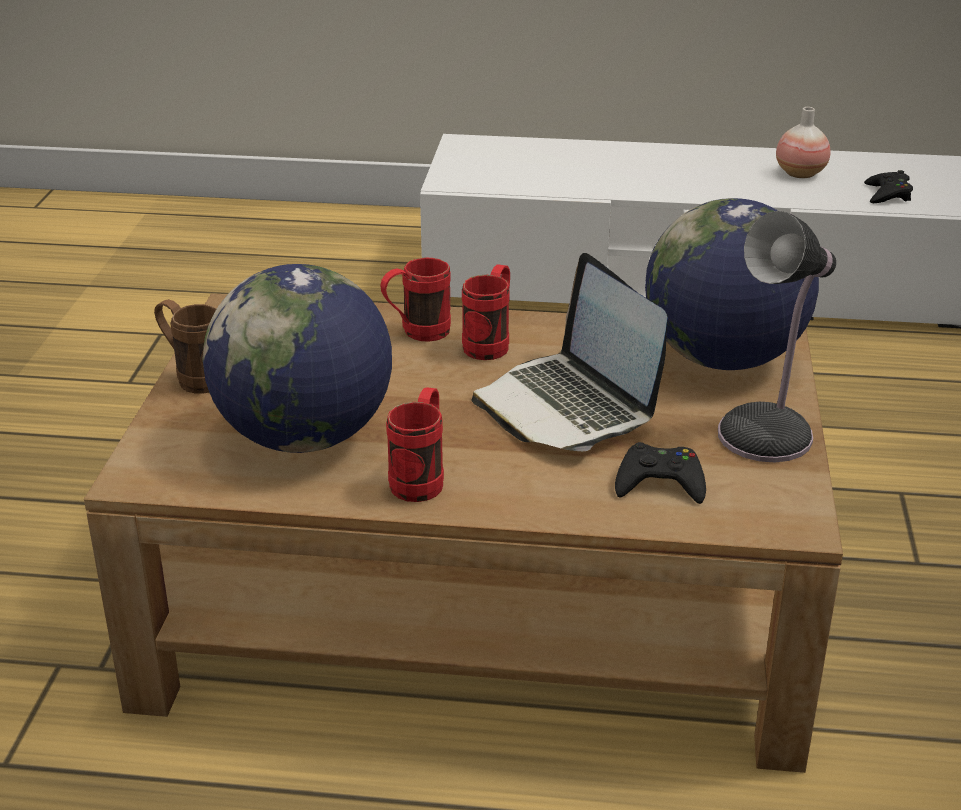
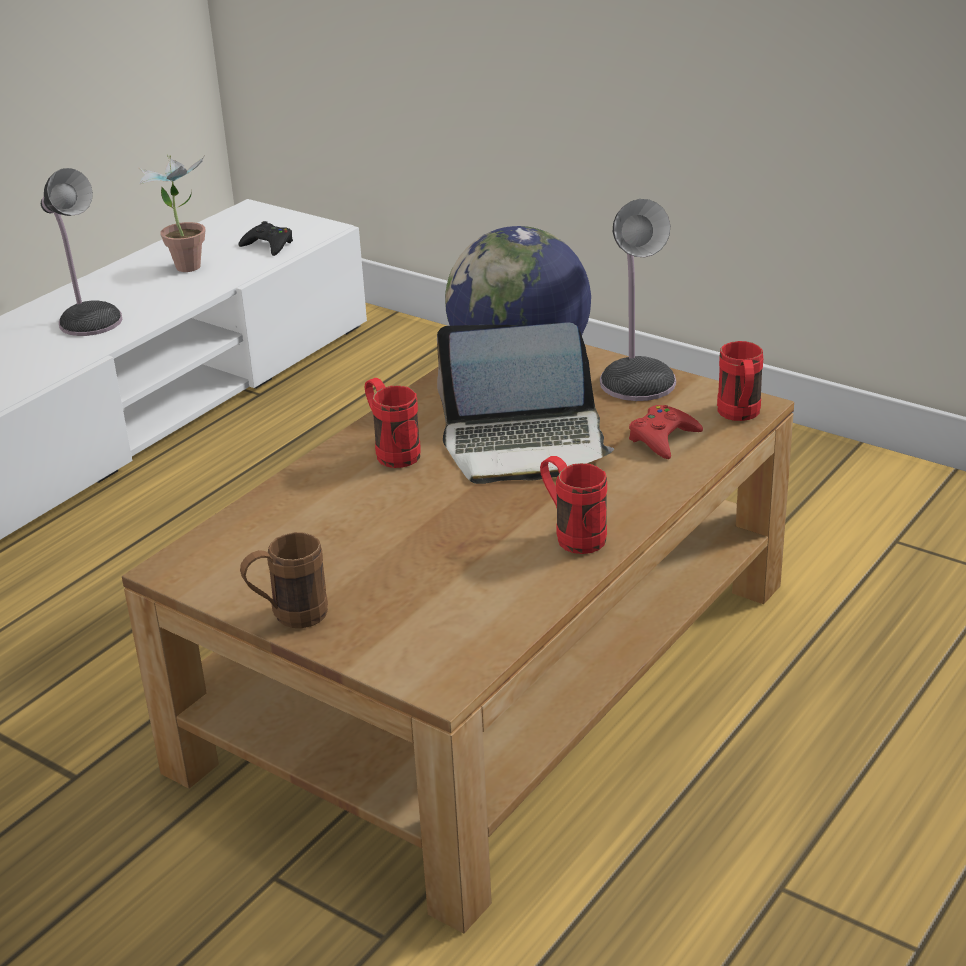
camera: 60 degrees left, 0 degrees up
(305, 437) = (457, 577): globe -> none
(416, 333) = (336, 482): red mug -> red mug (740, 416)
(654, 173) = (89, 320): none -> table lamp
(660, 483) = (663, 438): black game controller -> red game controller
(800, 173) = (185, 263): vase -> potted plant

